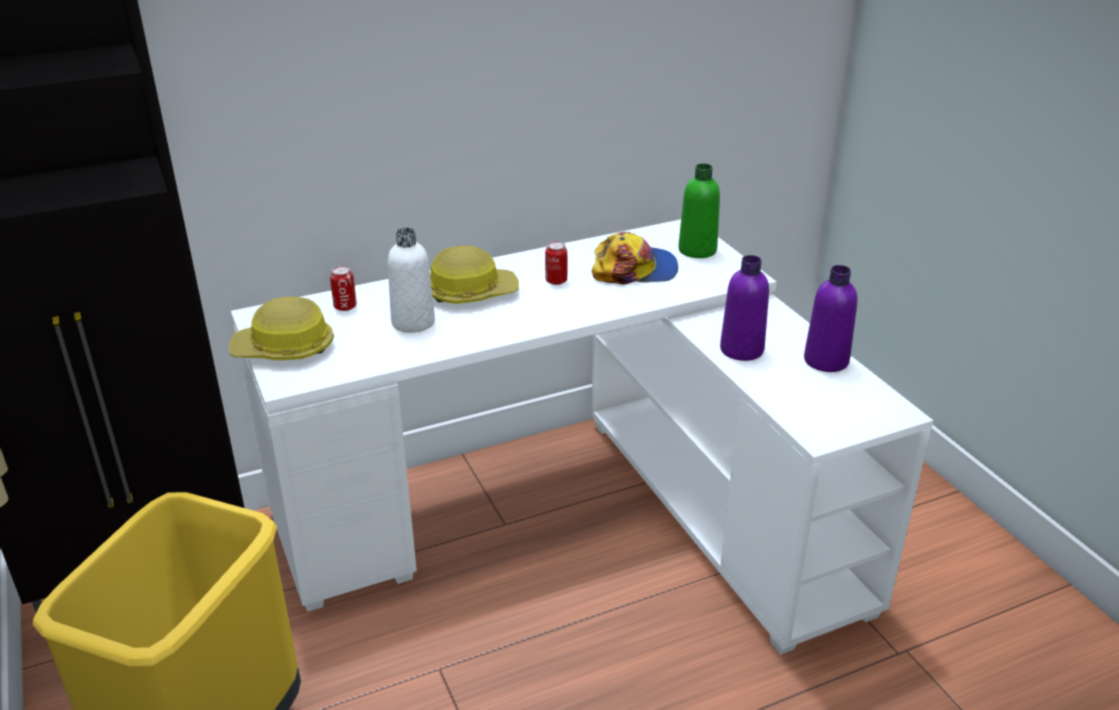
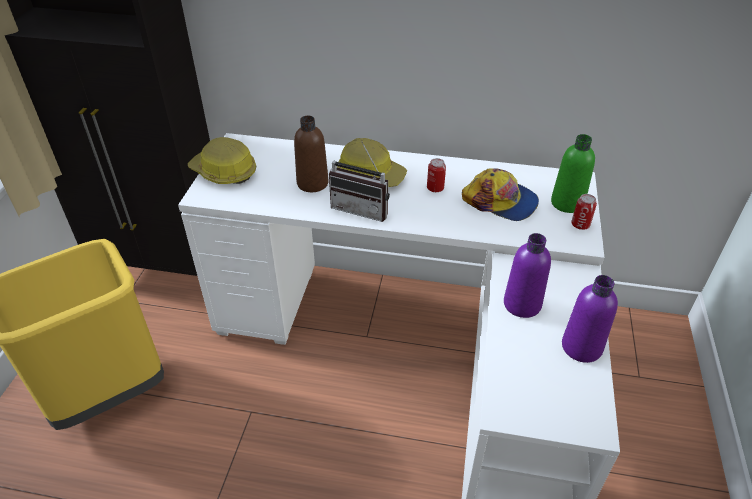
camera: 35 degrees right, 10 degrees up
(345, 306) = (287, 155): can -> can (580, 225)
(413, 322) = (312, 183): white bottle -> brown bottle
(500, 324) = (362, 208): none -> radio

